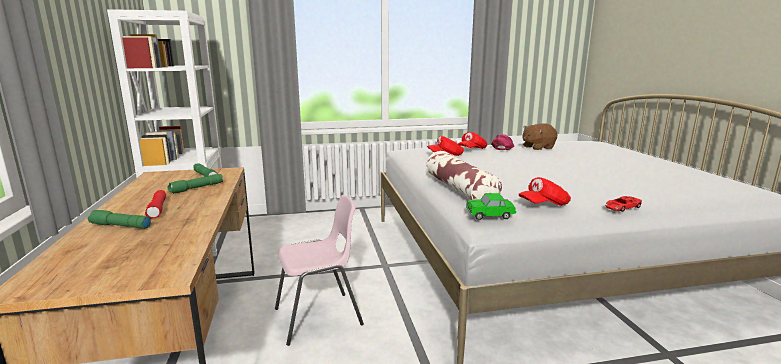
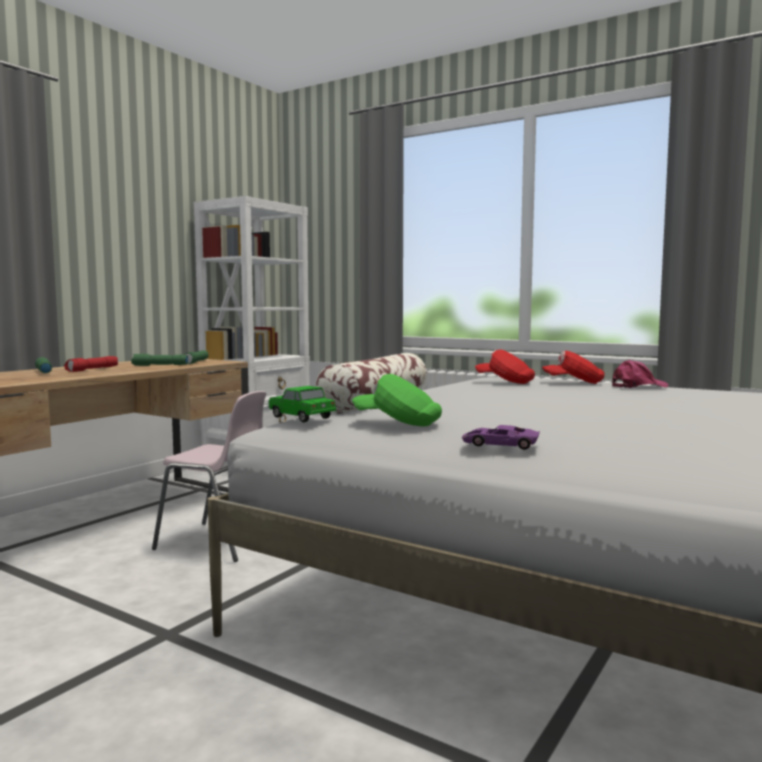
camera: 45 degrees right, 10 degrees down
(537, 147) = (708, 393): brown plush toy -> none
(544, 205) = (398, 422): red cap -> green cap
(622, 207) = (500, 444): red toy car -> purple toy car

